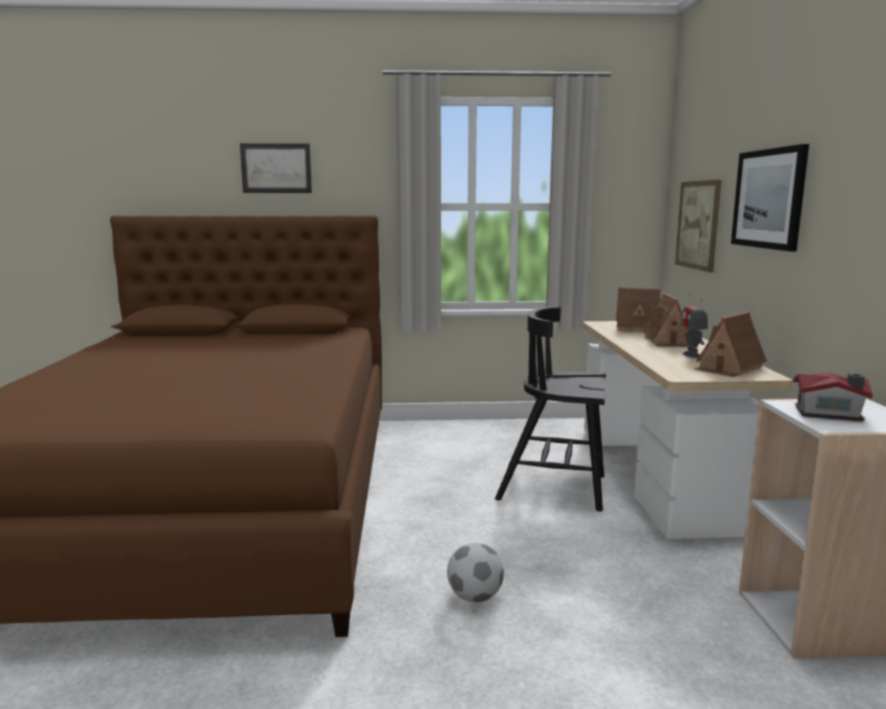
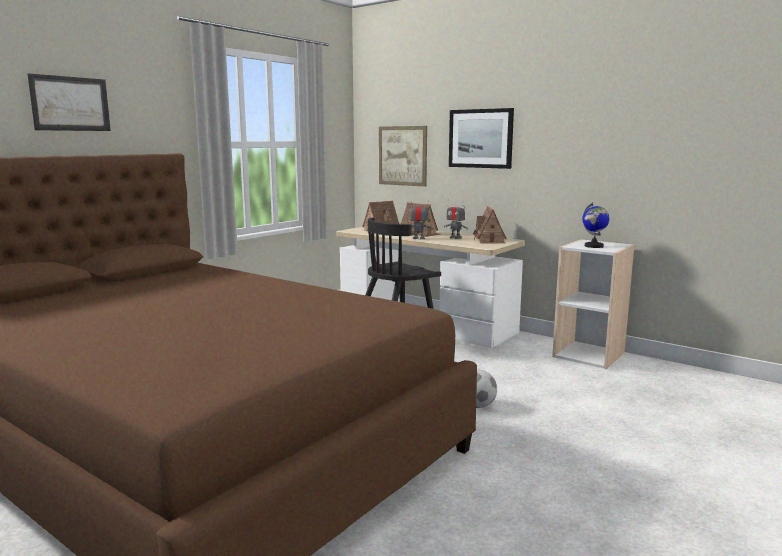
camera: 50 degrees left, 0 degrees up
(638, 346) = (419, 238): none -> toy robot
(830, 414) = (593, 246): toy house -> globe

